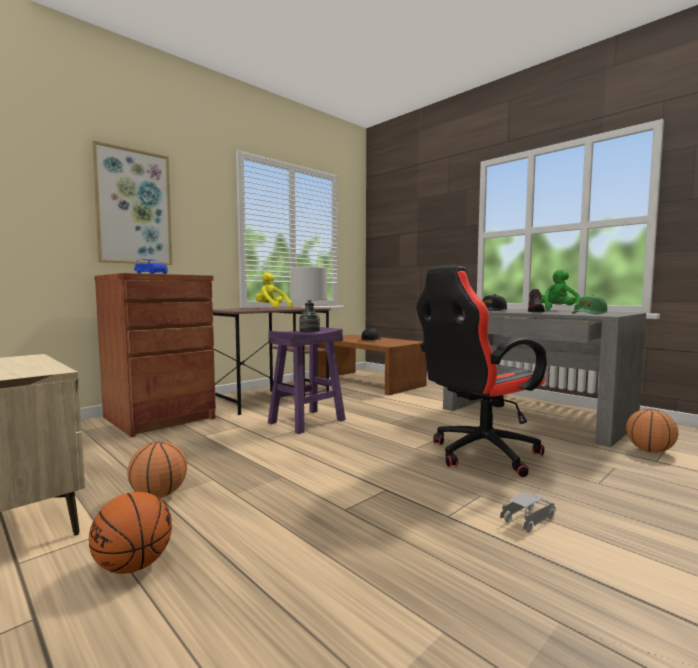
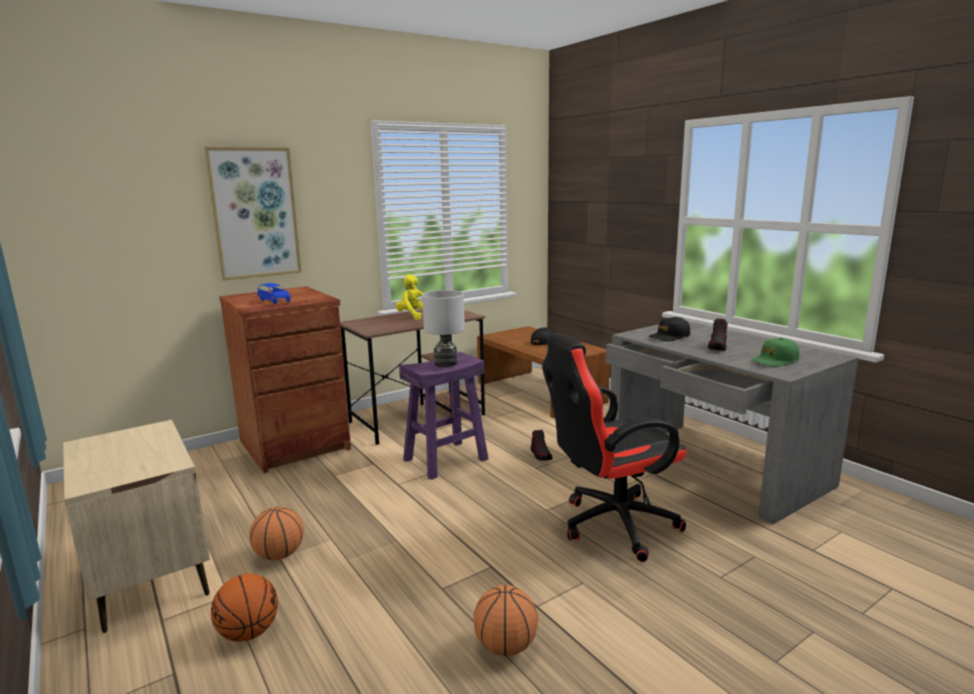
camera: 10 degrees right, 10 degrees up
(389, 415) = (541, 454): none -> shoe
(528, 520) = (614, 619): grey toy car -> none
(558, 311) = (752, 342): green plush toy -> none
(649, 451) = (817, 533): basketball -> basketball (505, 646)

